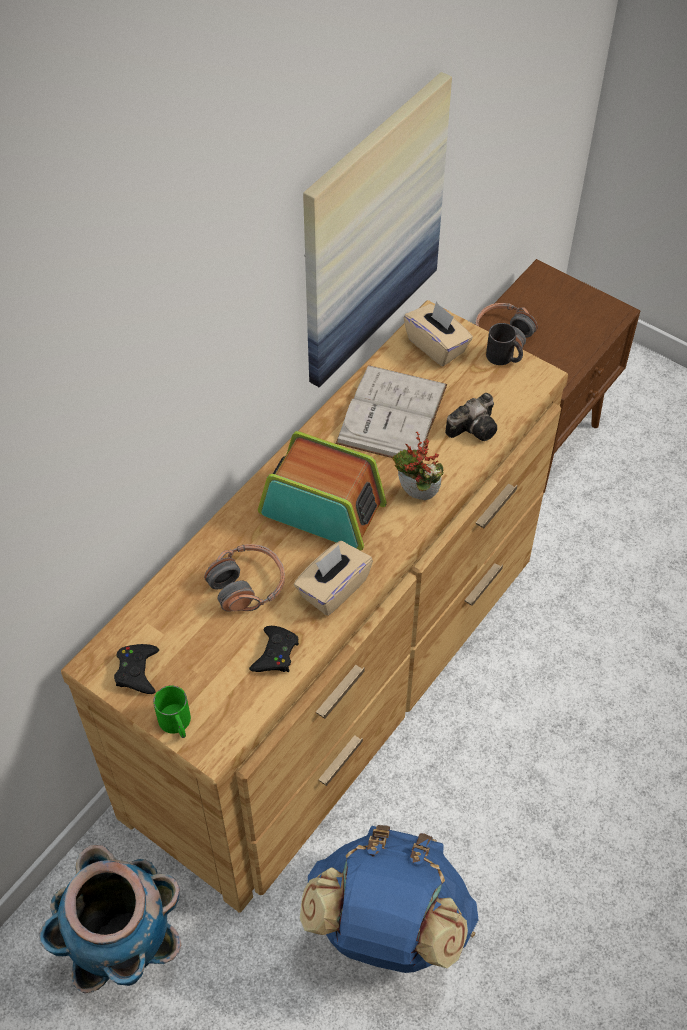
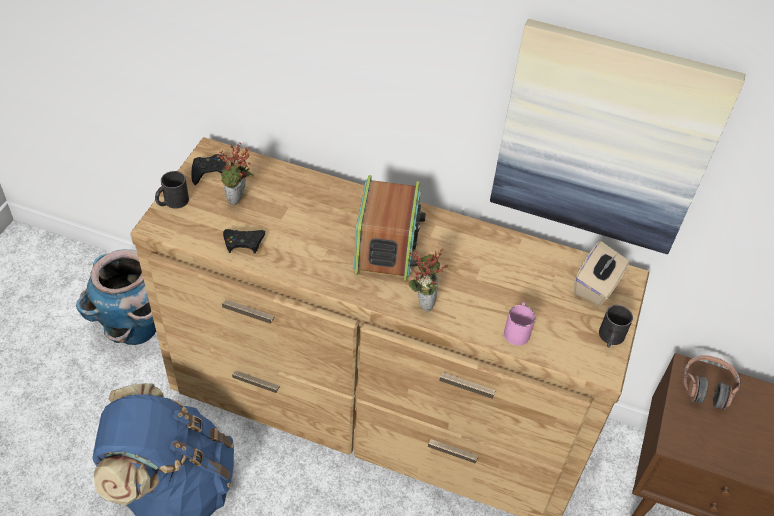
camera: 70 degrees right, 5 degrees down
(177, 724) = (172, 202): green mug -> black mug
(199, 647) = (238, 200): none -> potted plant
(247, 585) = (299, 214): headphones -> none
(333, 589) = (312, 264): beige tissue box -> none
(392, 414) = (504, 269): white book -> none
(475, 427) = (517, 329): camera -> pink mug

